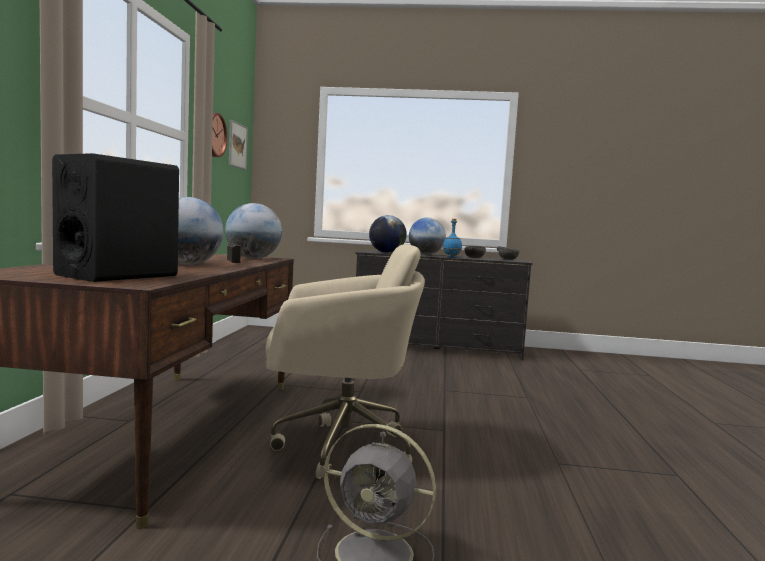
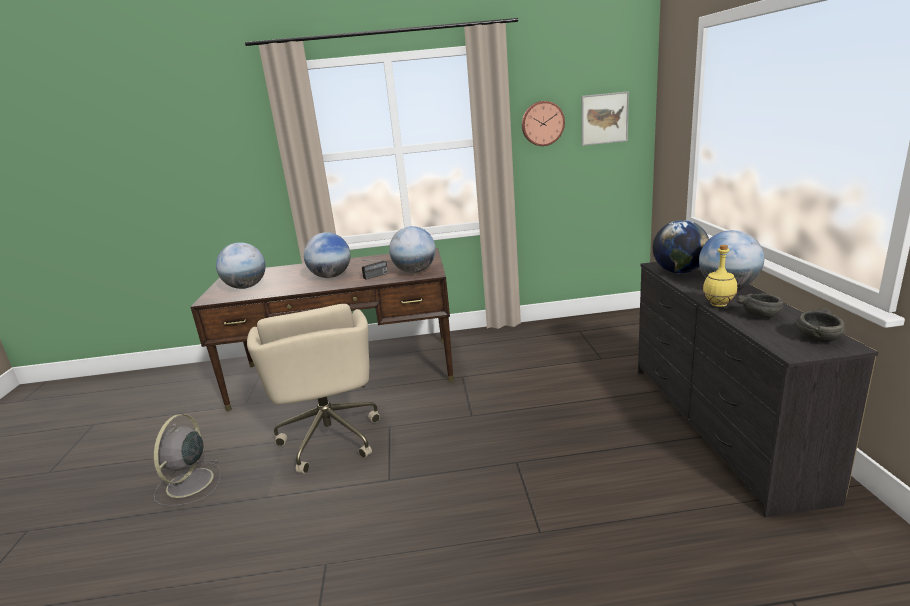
camera: 80 degrees right, 15 degrees up
(118, 275) = (246, 287): black speaker -> globe
(451, 257) = (718, 304): blue bottle -> yellow bottle

